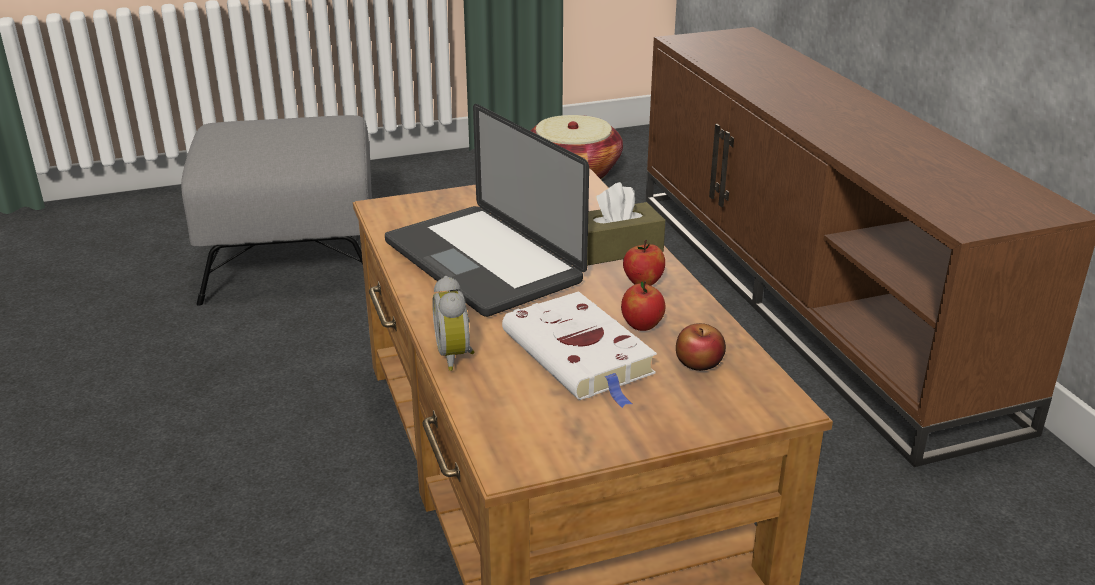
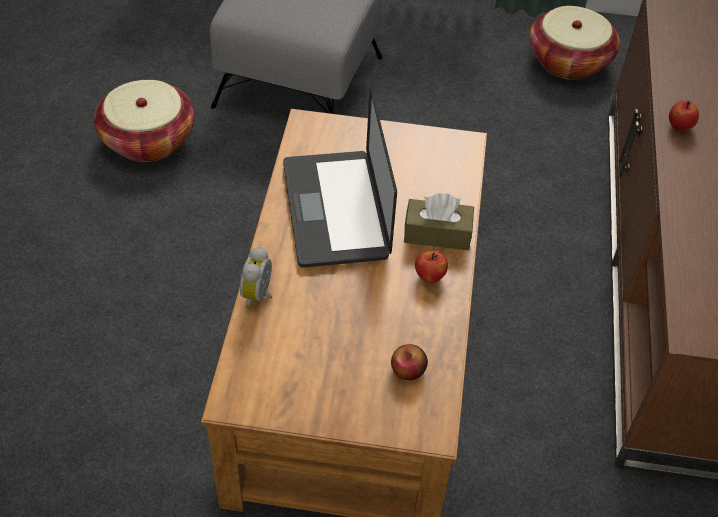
camera: 25 degrees right, 20 degrees up
(131, 355) = (148, 140): none -> basket
(581, 356) = (336, 330): white book -> none
(642, 325) = (397, 318): apple -> apple (679, 127)

